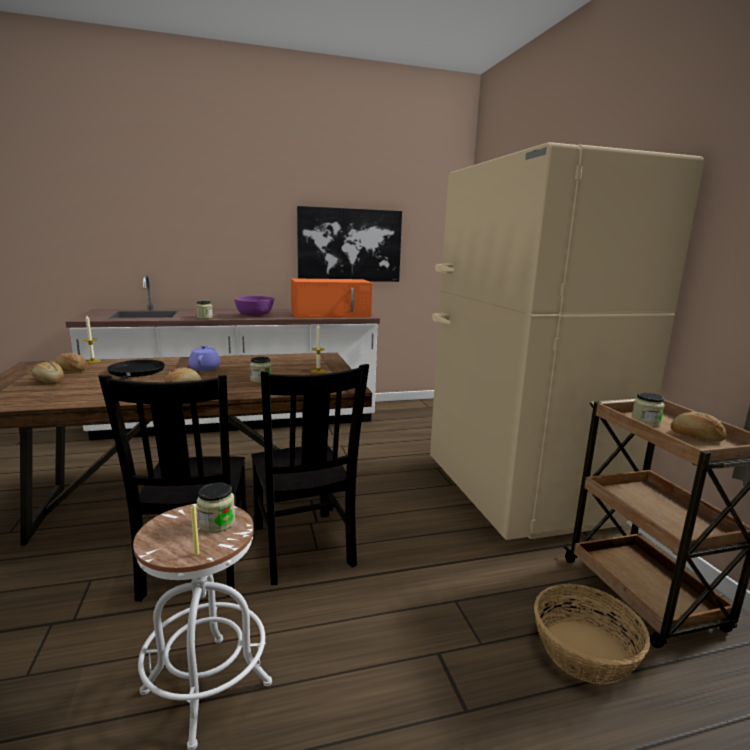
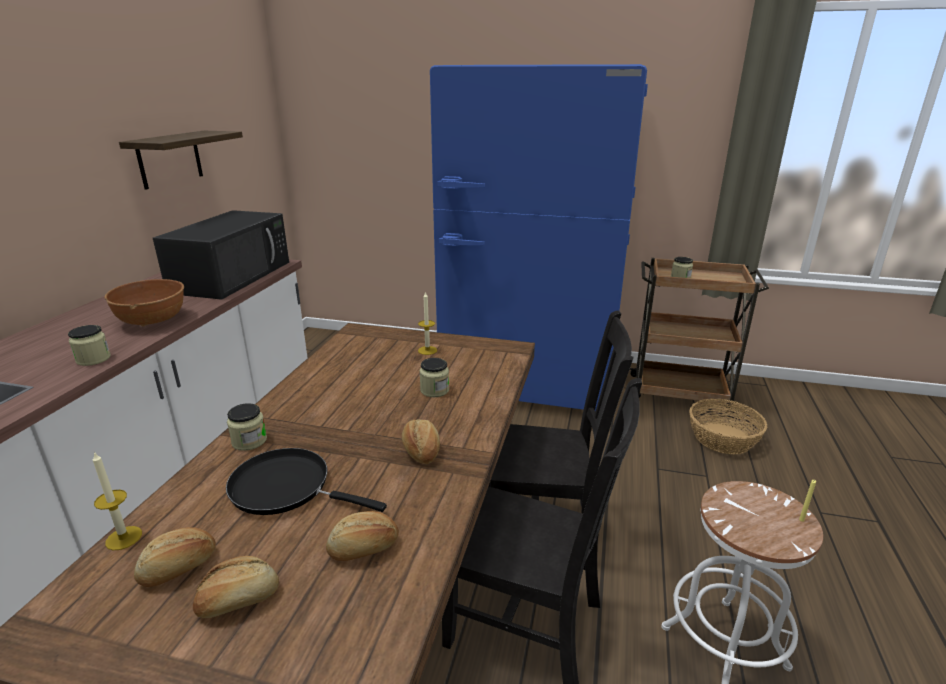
camera: 60 degrees left, 10 degrees up
(205, 368) = (328, 421): purple teapot -> none
(217, 523) = (747, 501): jar -> jar (249, 441)
(254, 316) = (153, 321): purple bowl -> brown bowl
(331, 314) = (233, 276): orange microwave -> black microwave
(349, 245) = (170, 159): picture -> shelf
(517, 492) = (529, 379): beige fridge -> blue fridge
(696, 437) = (711, 277): bread -> bread (364, 548)

